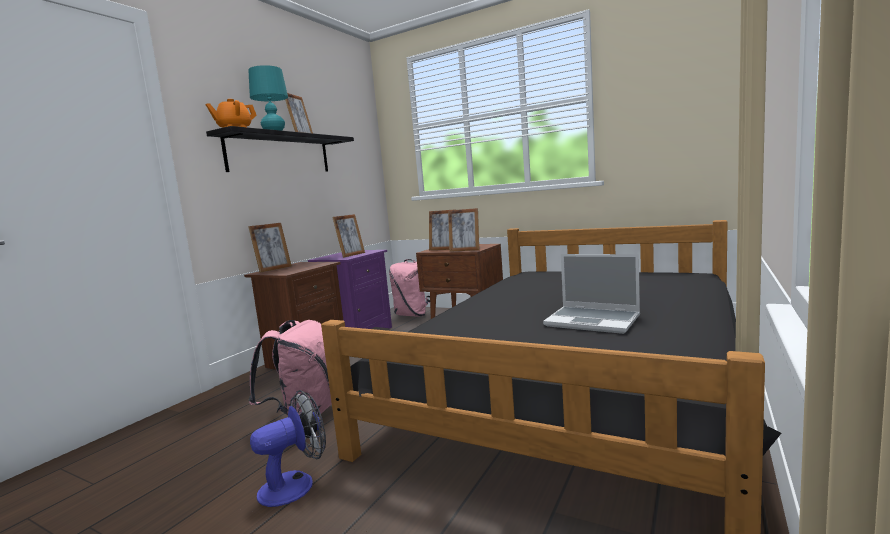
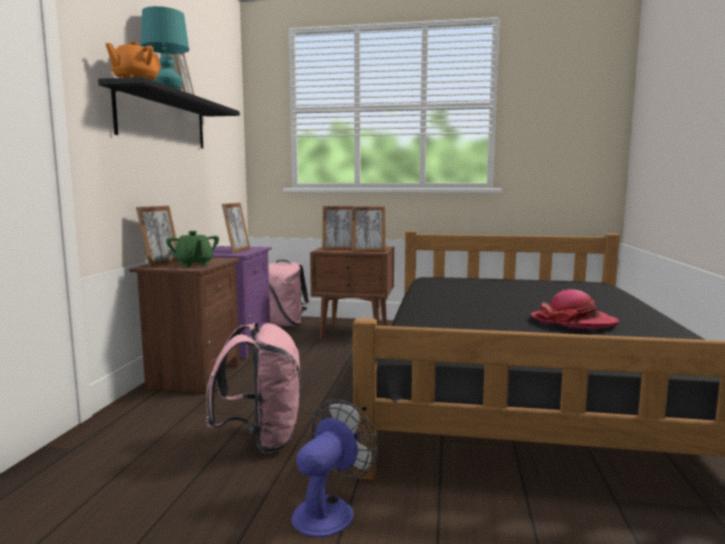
camera: 20 degrees left, 0 degrees up
(293, 269) = (194, 264): none -> green teapot
(593, 321) = (573, 322): laptop -> hat

